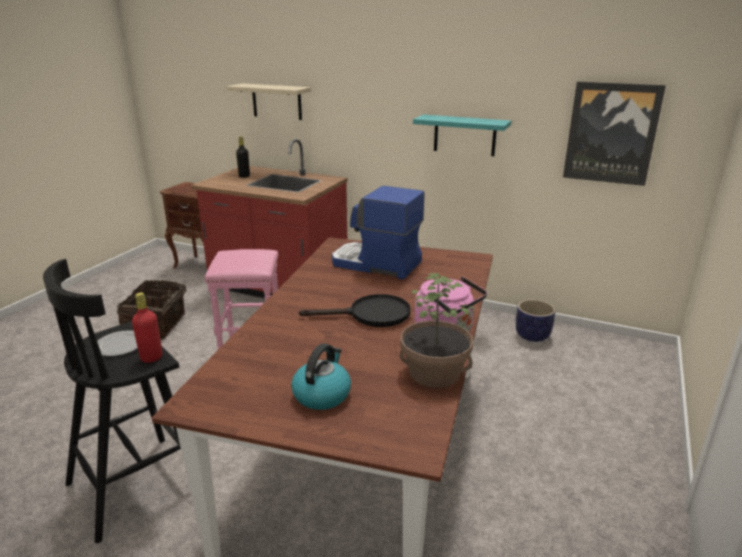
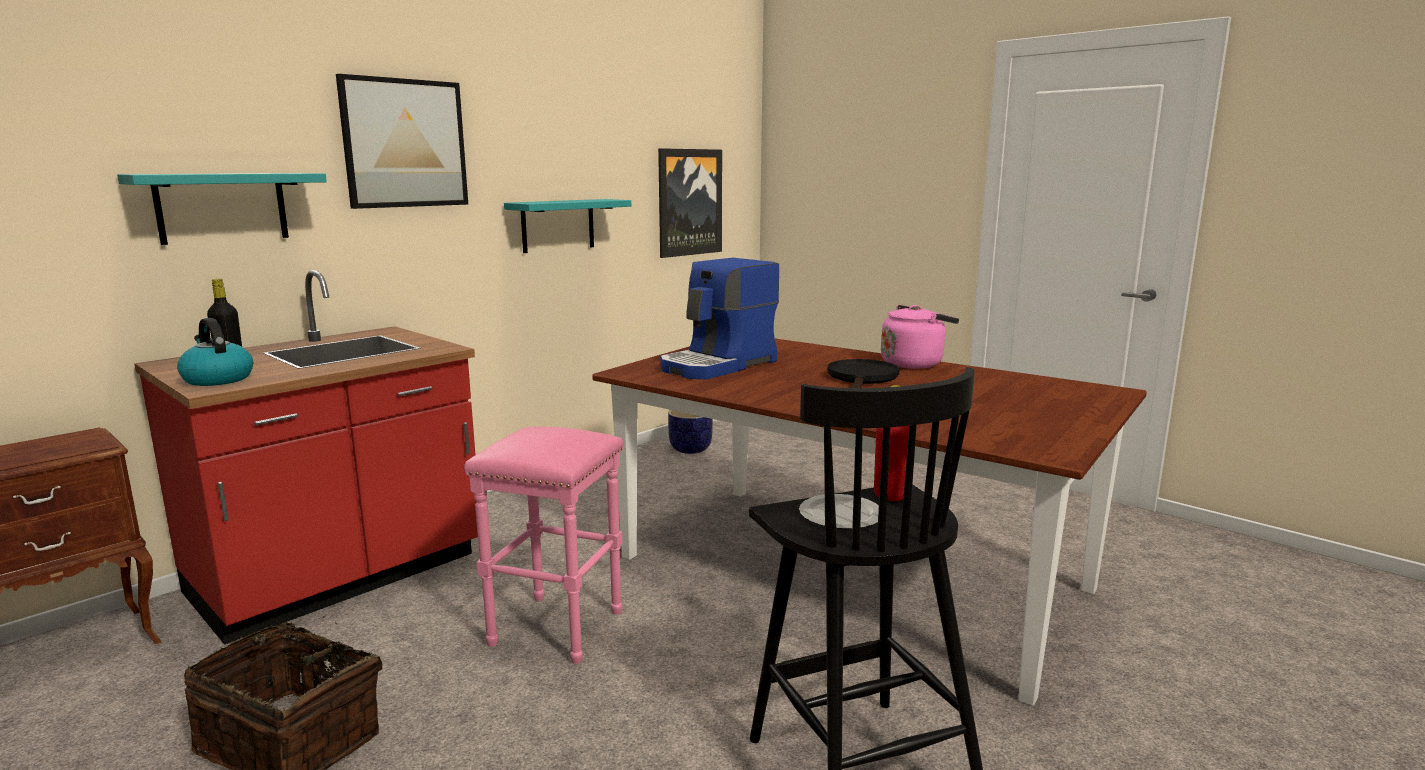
camera: 70 degrees left, 10 degrees down
(276, 101) = (222, 207): beige shelf -> turquoise shelf
(322, 394) = (1030, 407): kettle -> kettle (217, 379)
(362, 72) = (405, 143): none -> picture
(434, 373) = (992, 374): potted plant -> none

